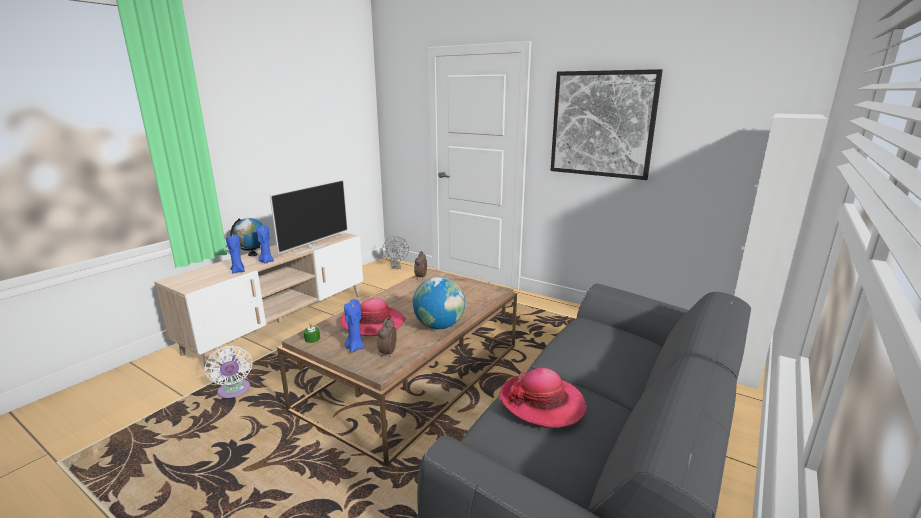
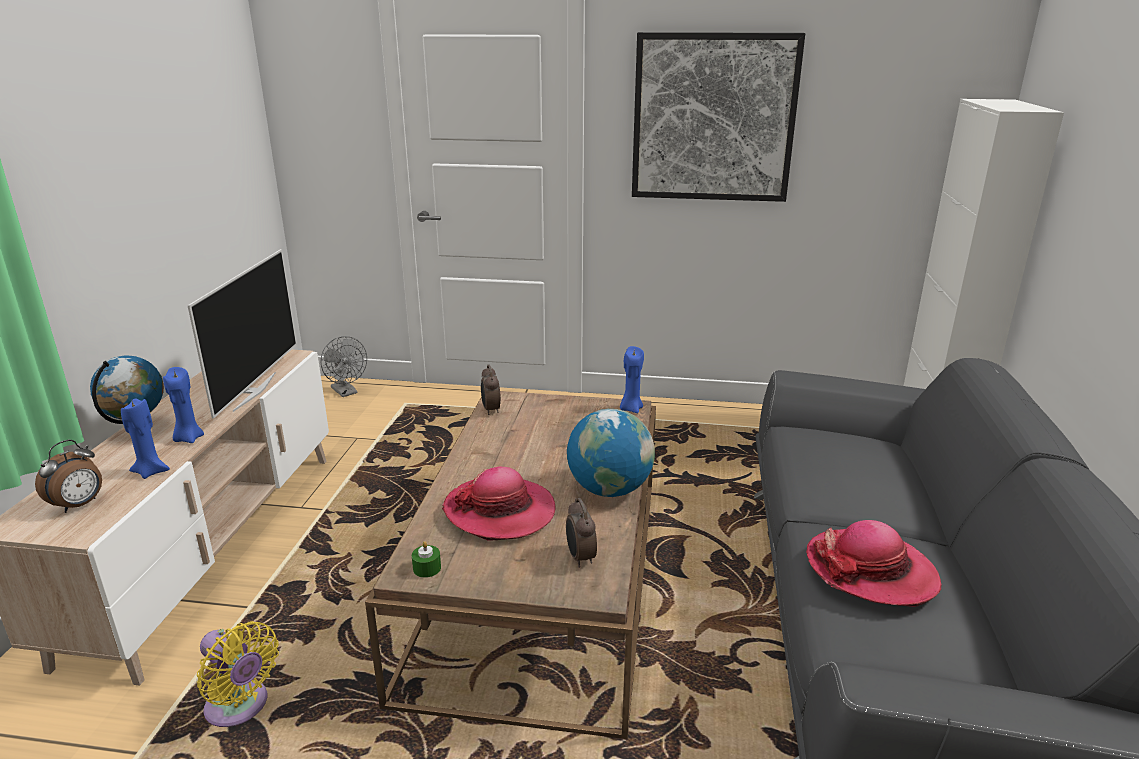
camera: 25 degrees left, 5 degrees up
(200, 278) = (79, 505): none -> alarm clock
(234, 391) = (240, 708): white fan -> yellow fan
(355, 348) = (518, 563): blue candle -> blue candle (631, 409)

